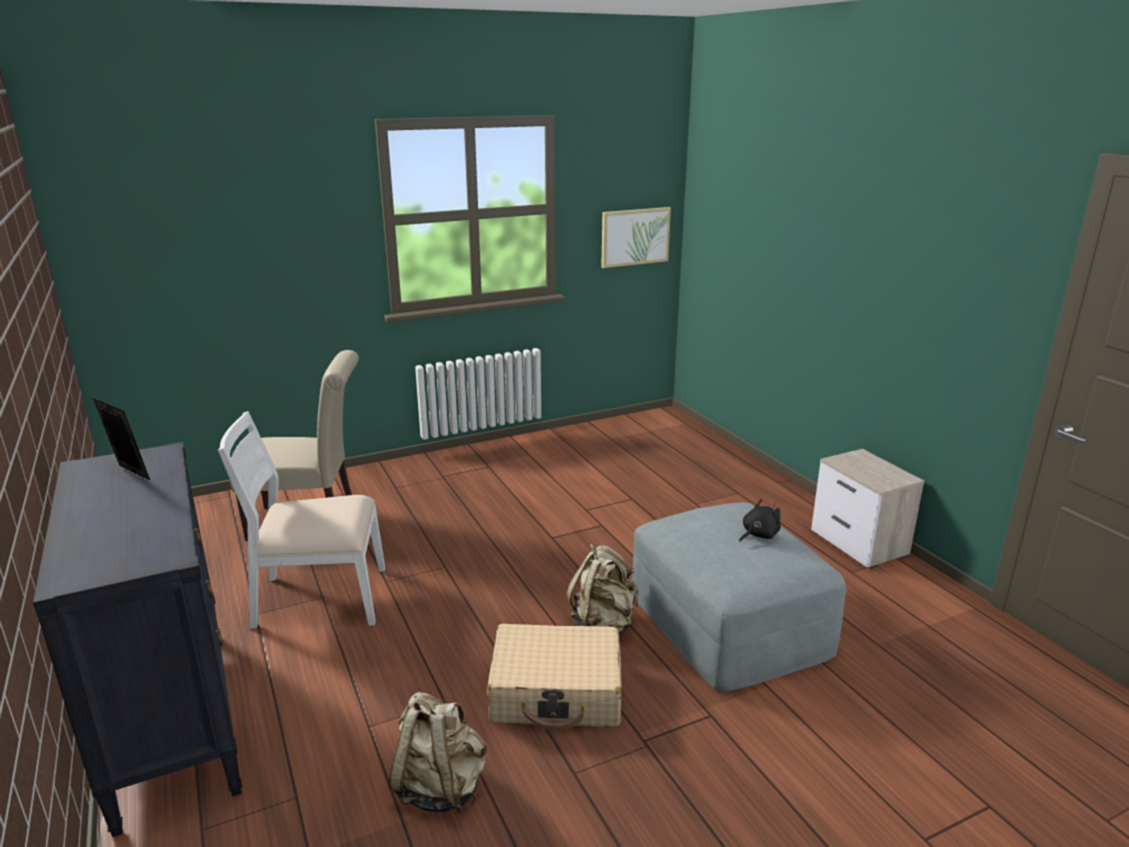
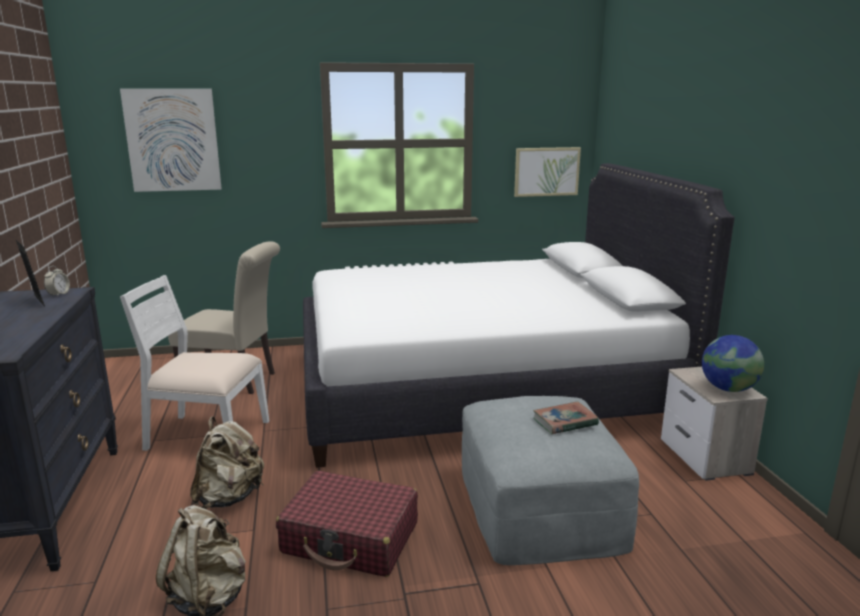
camera: 15 degrees right, 5 degrees down
(149, 459) = (59, 294): none -> alarm clock
(192, 226) = (172, 140): none -> picture
(557, 692) = (351, 538): beige suitcase -> red suitcase
(603, 495) = (480, 388): none -> white bed
(603, 626) = (422, 491): beige backpack -> beige backpack (229, 497)
(758, 535) = (565, 422): black plush toy -> book
(885, 475) = (728, 389): none -> globe

